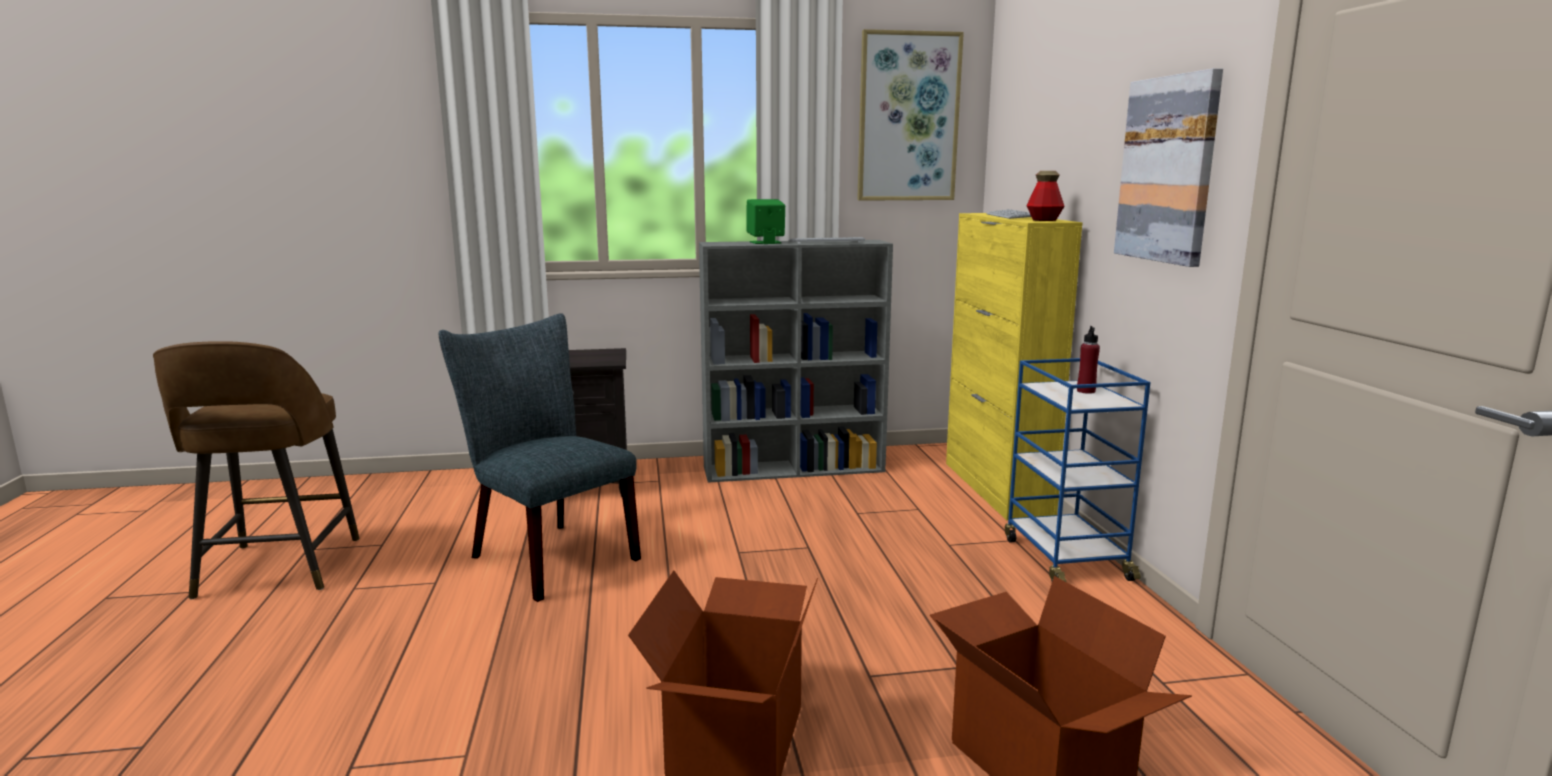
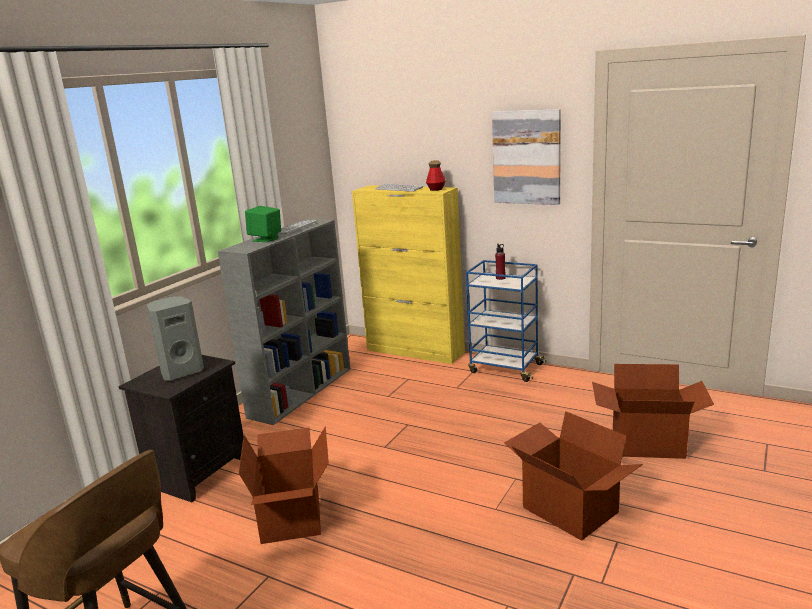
camera: 50 degrees left, 5 degrees up
(546, 556) = (293, 517): grey chair -> cardboard box
(576, 358) = (181, 372): none -> grey speaker
(908, 117) = (294, 131): picture -> none

